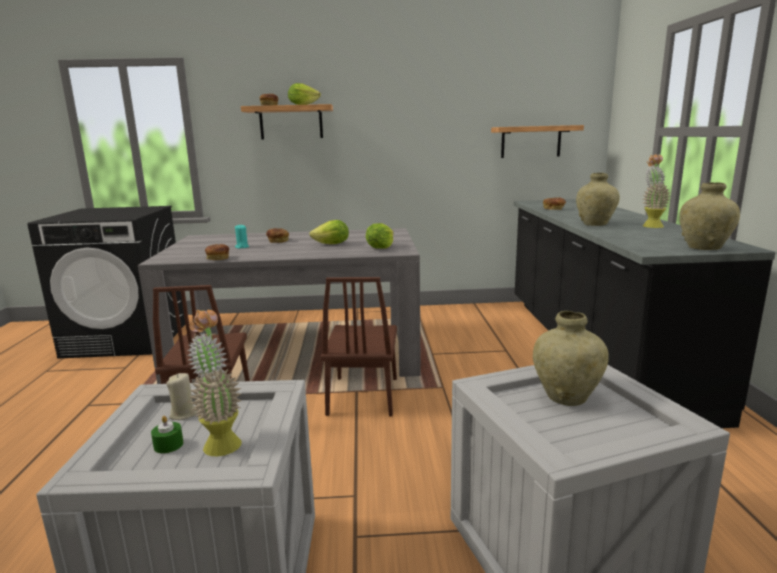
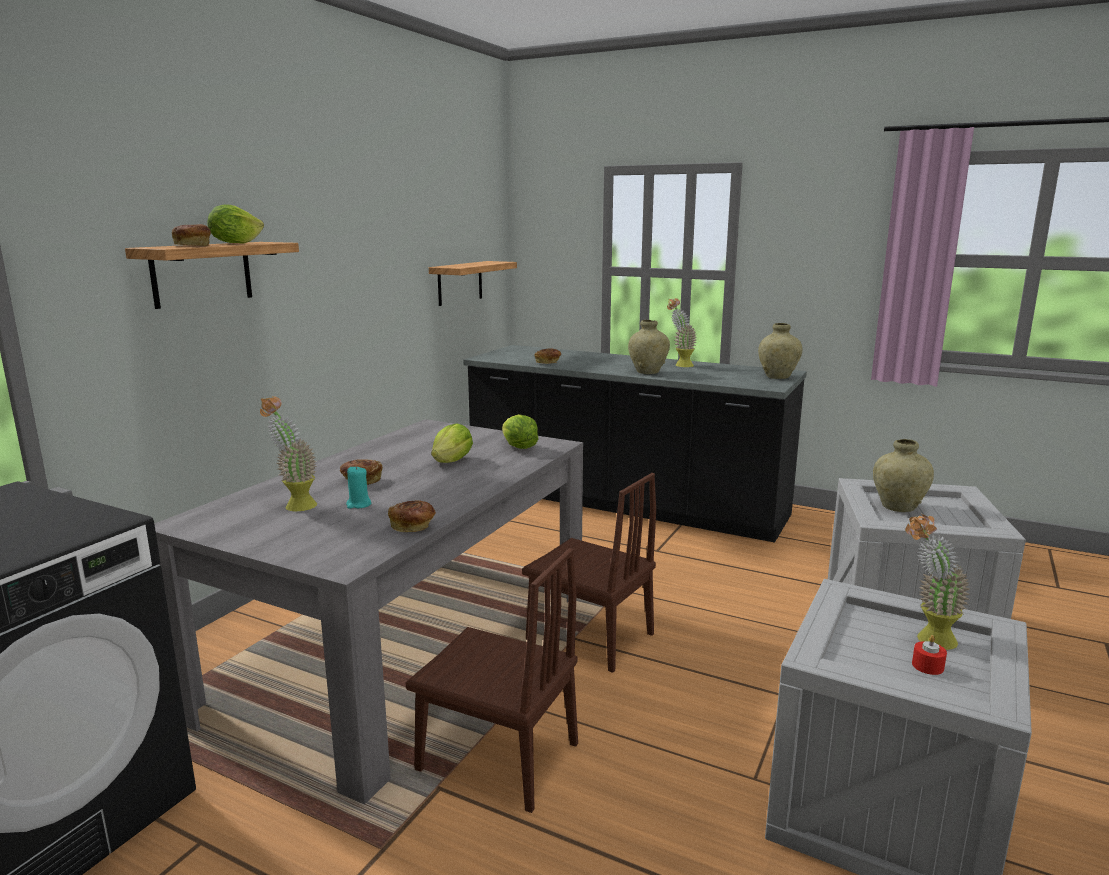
camera: 60 degrees left, 0 degrees up
(168, 445) = (927, 666): green candle -> red candle
(184, 414) = (859, 652): beige candle -> none
(232, 241) = (294, 505): none -> potted plant

